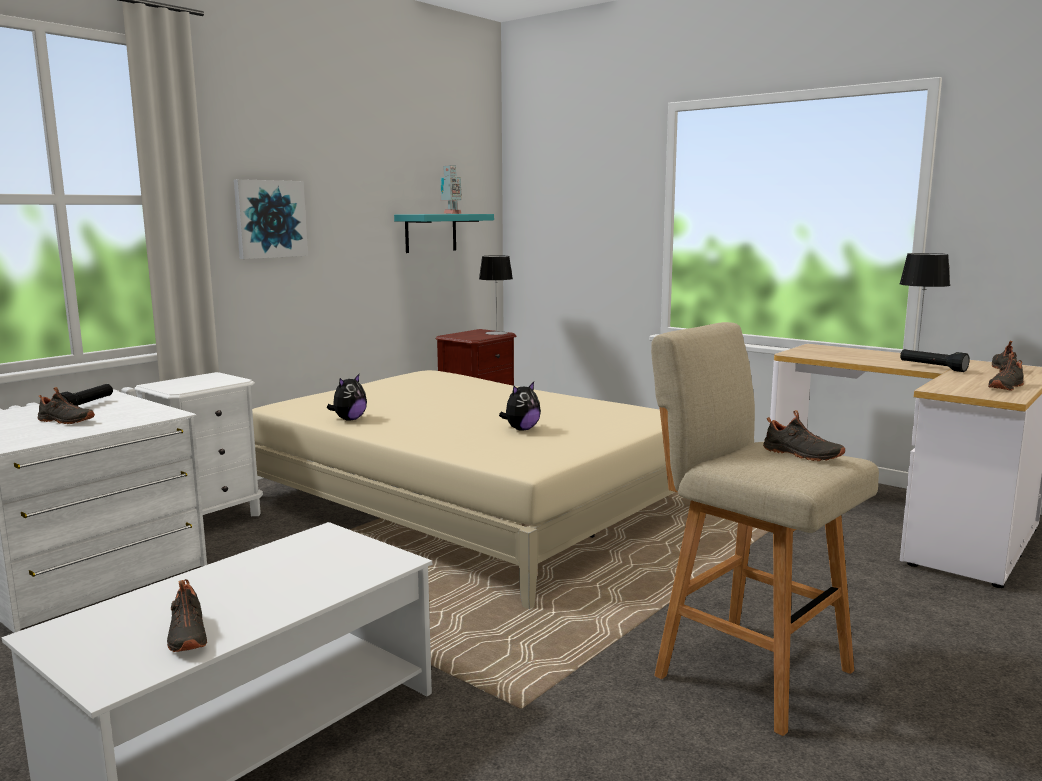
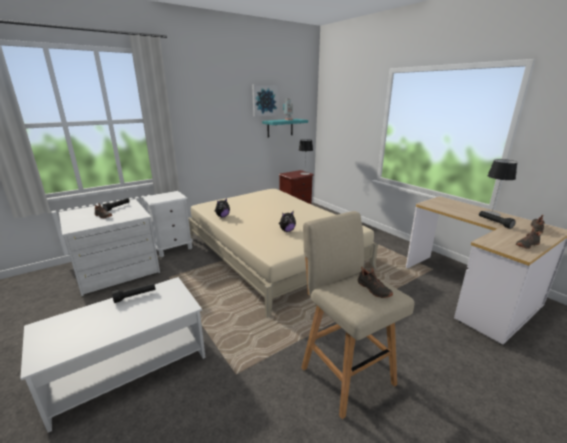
camera: 15 degrees right, 10 degrees up
(186, 636) = (81, 338): black shoe -> none
(253, 560) = (135, 296): none -> black flashlight
(270, 219) = (203, 125): picture -> picture (265, 100)

